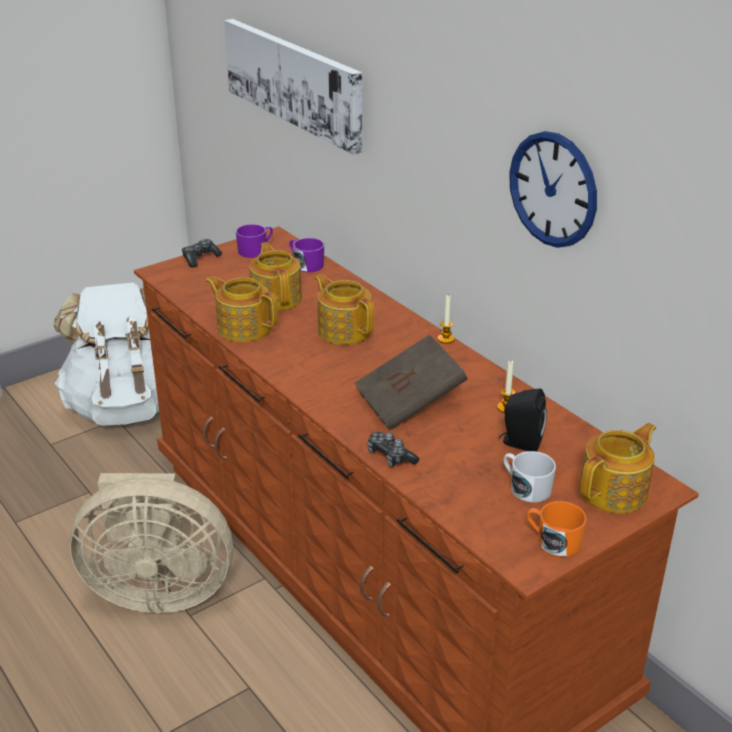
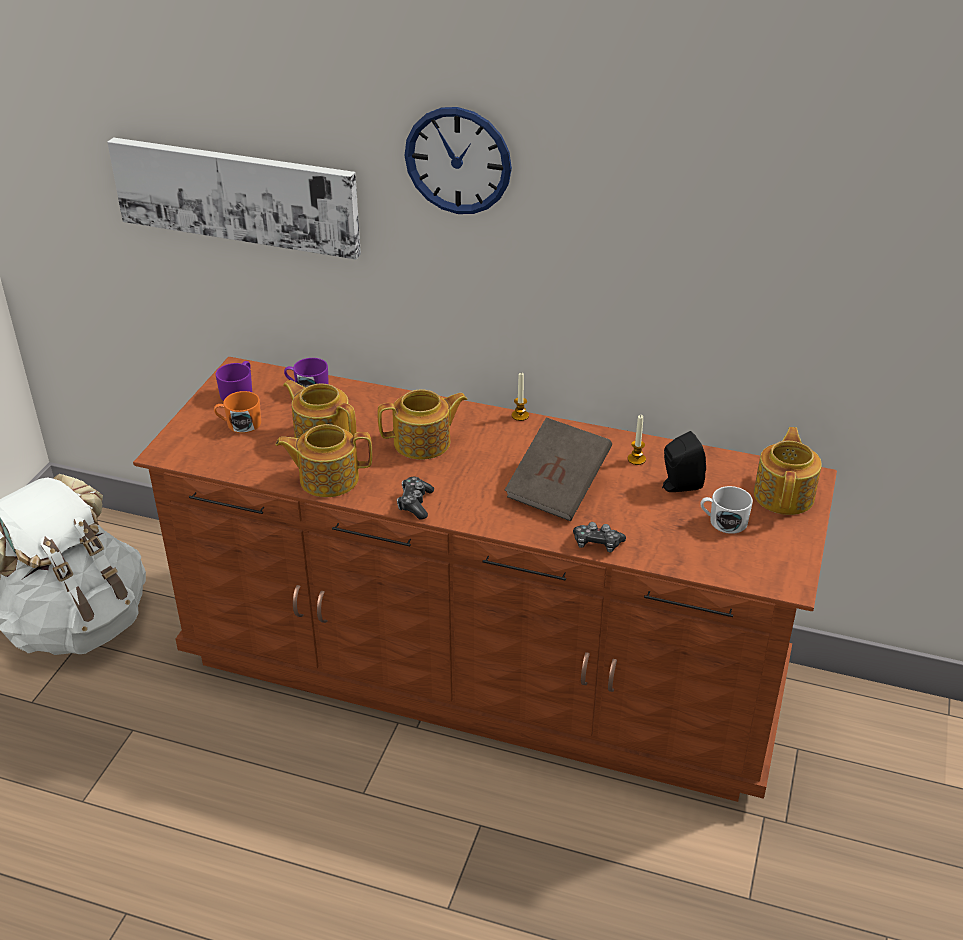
camera: 35 degrees left, 5 degrees up
(158, 590) = (308, 787): beige fan -> none
(200, 258) = (191, 422): game controller -> game controller (415, 503)
(344, 330) = (423, 443): teapot -> teapot turned 150 degrees clockwise
(553, 189) = (642, 247): wall clock -> wall clock (458, 161)
(553, 541) = (786, 555): orange mug -> orange mug (239, 424)

